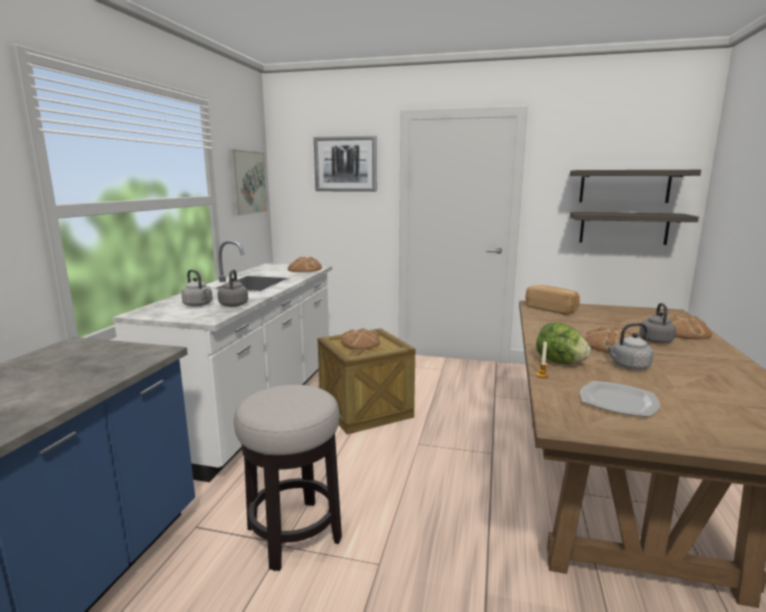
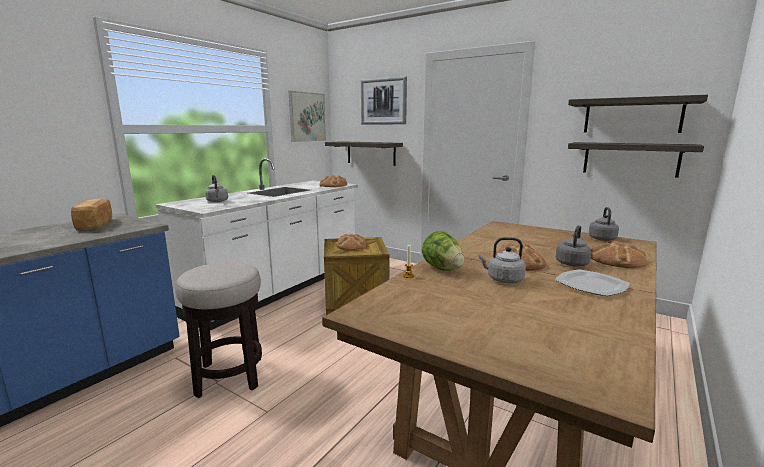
camera: 20 degrees right, 0 degrees up
(234, 304) = (239, 203): grey kettle -> grey kettle (601, 238)
(329, 226) = (371, 153): none -> shelf
(551, 309) = (510, 229): bread -> bread (97, 224)
(617, 401) = (440, 304): plate -> plate (590, 285)

